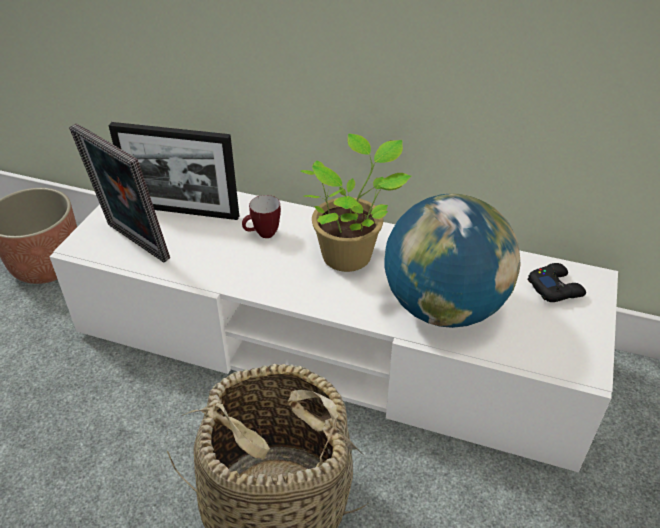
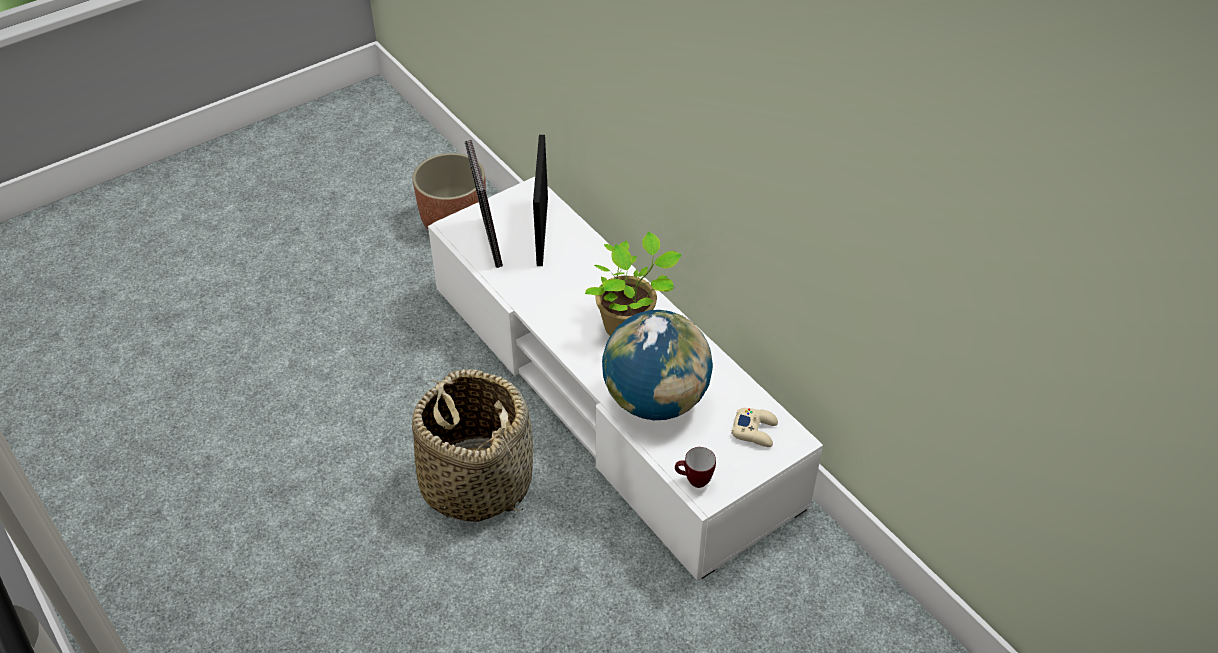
camera: 35 degrees right, 5 degrees up
(183, 211) = (542, 231): picture frame -> picture frame turned 45 degrees clockwise
(262, 235) = (581, 279): mug -> mug (693, 481)
(555, 288) = (755, 430): black game controller -> beige game controller

